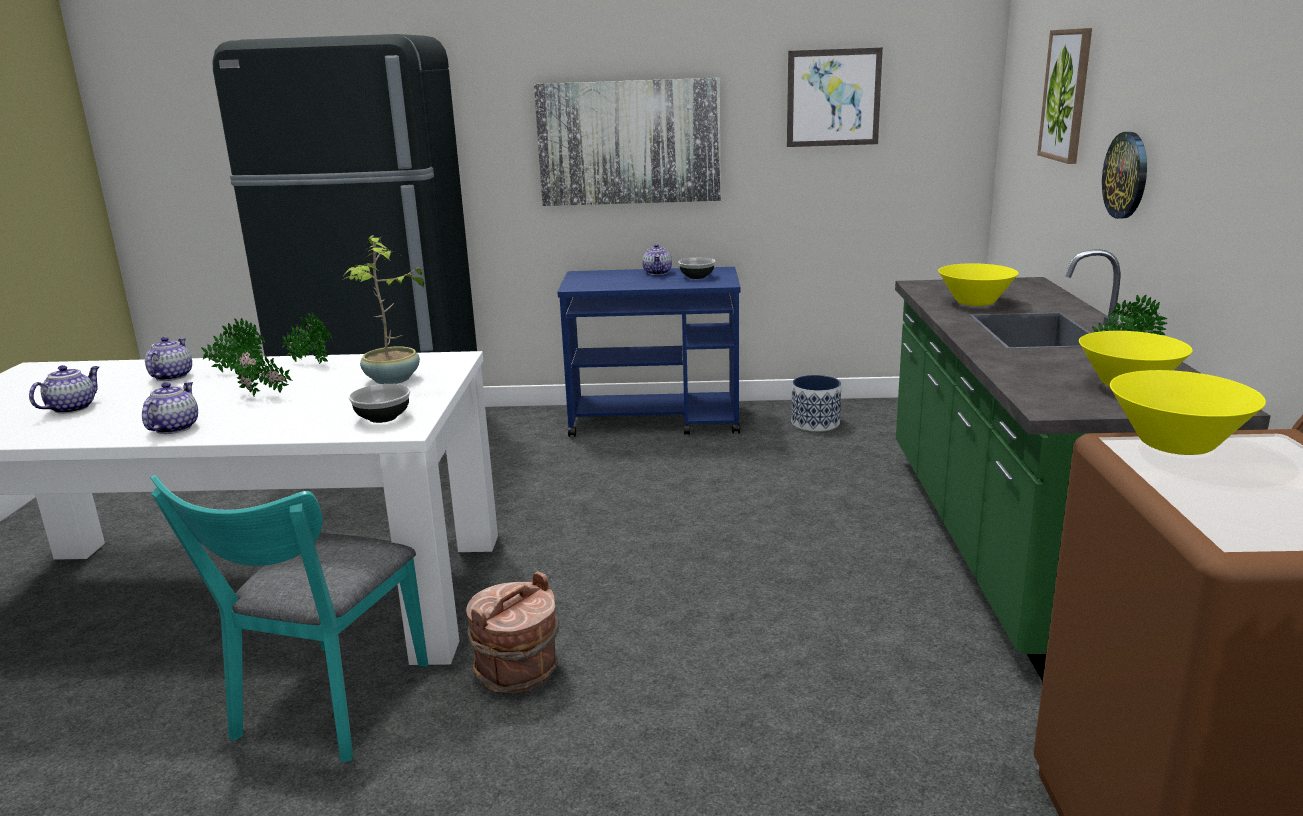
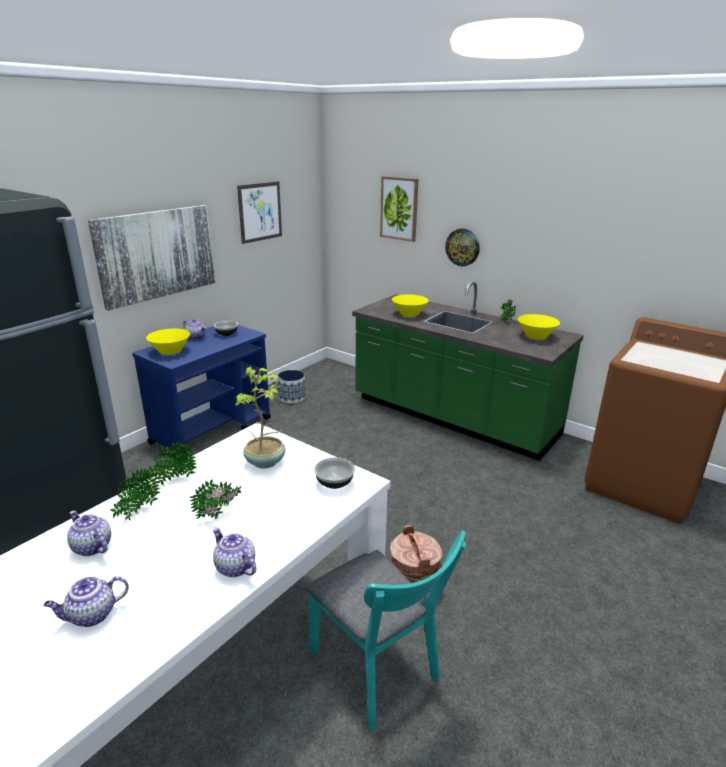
camera: 55 degrees left, 5 degrees up
(73, 408) = (91, 615): teapot -> teapot turned 90 degrees counterclockwise
(1175, 445) = (636, 354): yellow bowl -> yellow bowl (170, 352)

